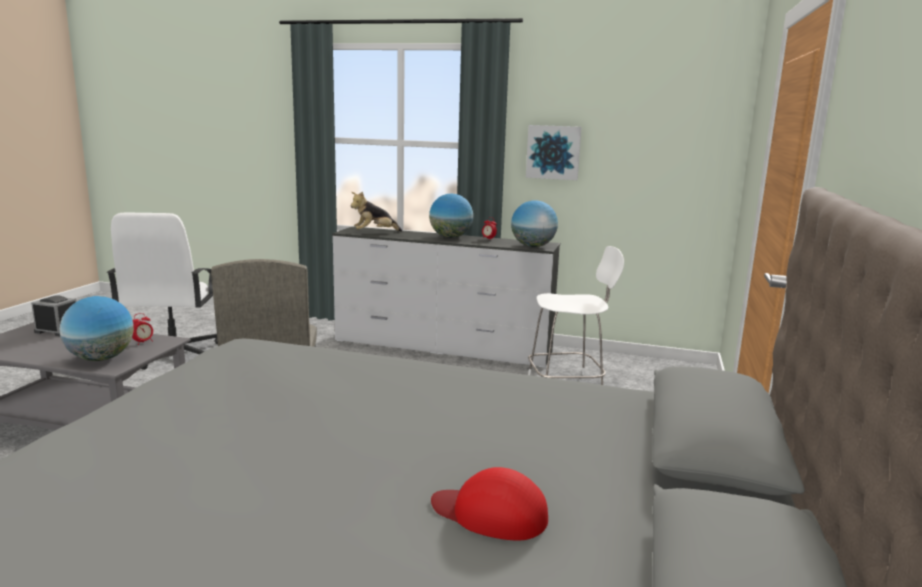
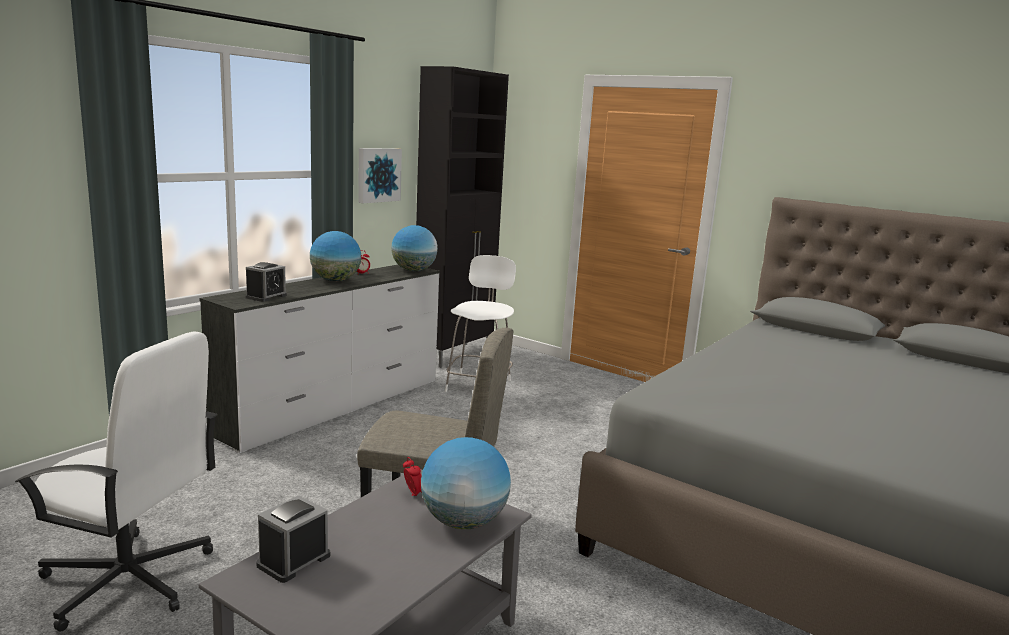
camera: 70 degrees left, 0 degrees up
(374, 233) = (266, 296): plush toy -> alarm clock
(490, 513) = (908, 374): red cap -> none
(632, 364) = (454, 355): none -> black cabinet

